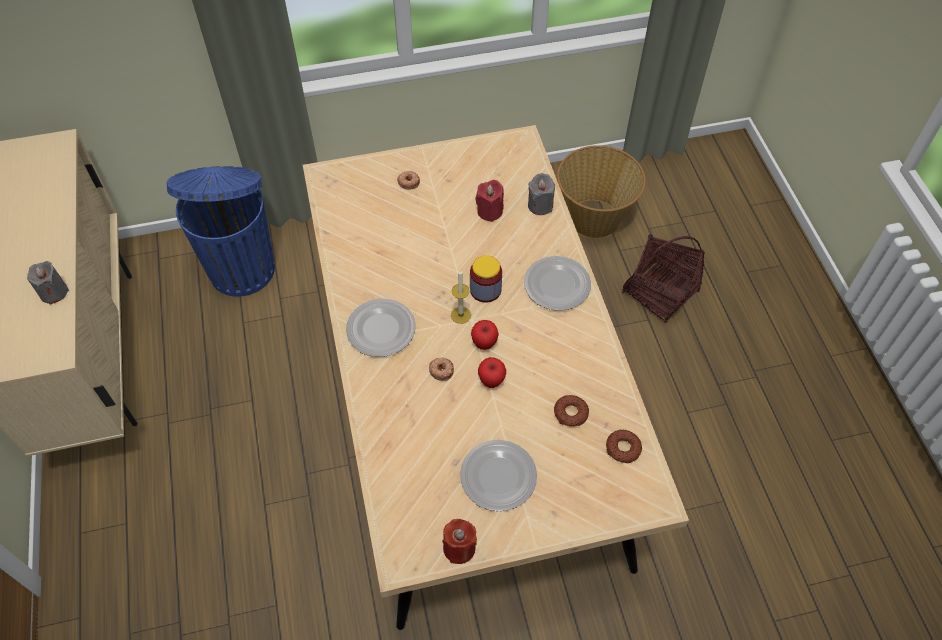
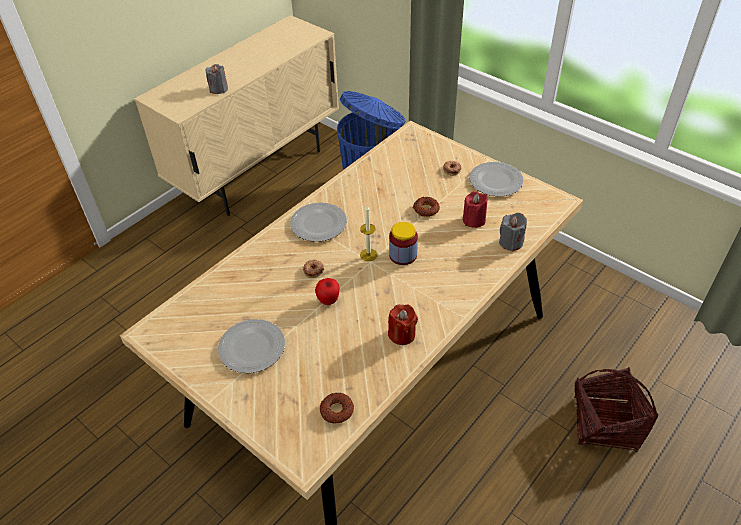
camera: 55 degrees right, 10 degrees down
(459, 548) = (179, 357): red candle -> red candle (402, 334)
(484, 343) = (356, 279): apple -> none
(556, 284) = (448, 290): plate -> plate (495, 180)
(570, 413) = (340, 360): donut -> donut (426, 209)
(594, 218) = (622, 338): basket -> none

